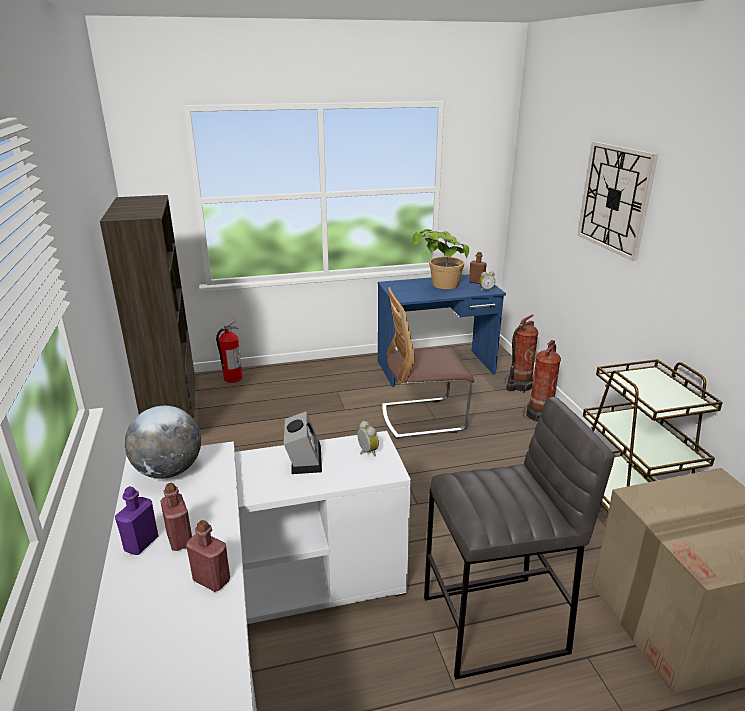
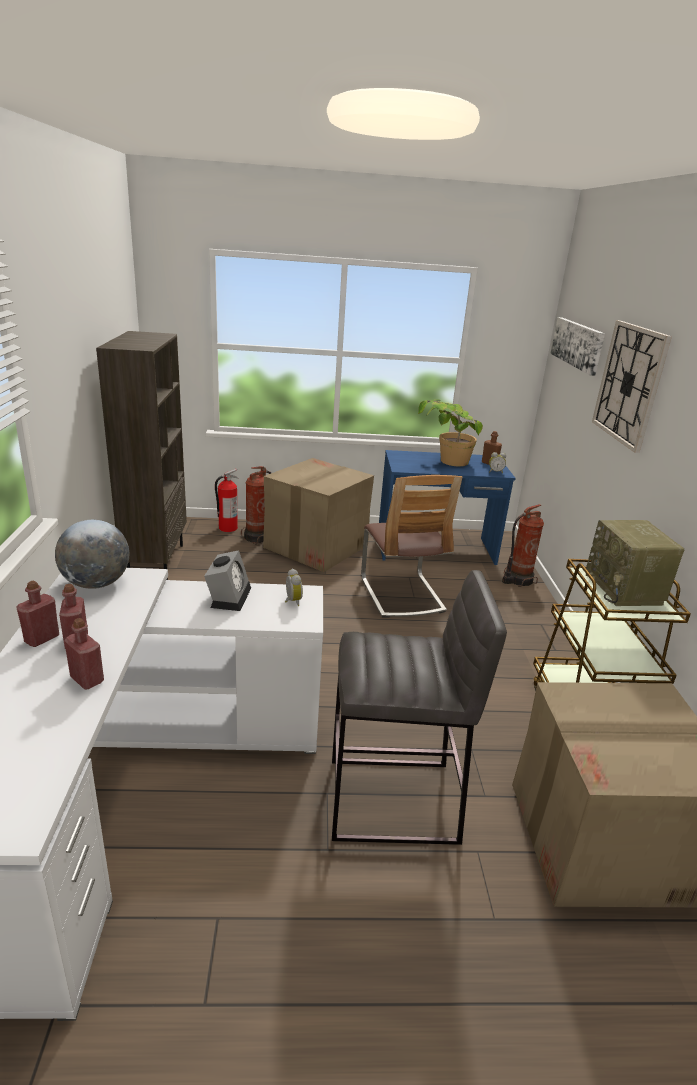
camera: 10 degrees right, 0 degrees up
(141, 543) = (42, 638): purple bottle -> red bottle
(325, 383) = (315, 546): none -> cardboard box
(423, 418) = (401, 594): chair -> chair turned 105 degrees counterclockwise
(541, 415) = (529, 612): fire extinguisher -> fire extinguisher (258, 537)
(548, 165) = (578, 344): none -> picture
(655, 388) = (625, 589): none -> radio

